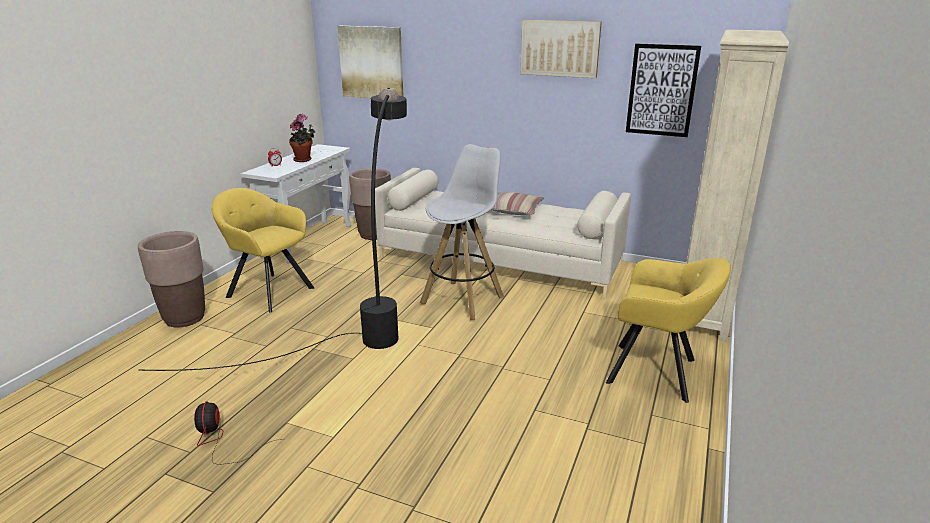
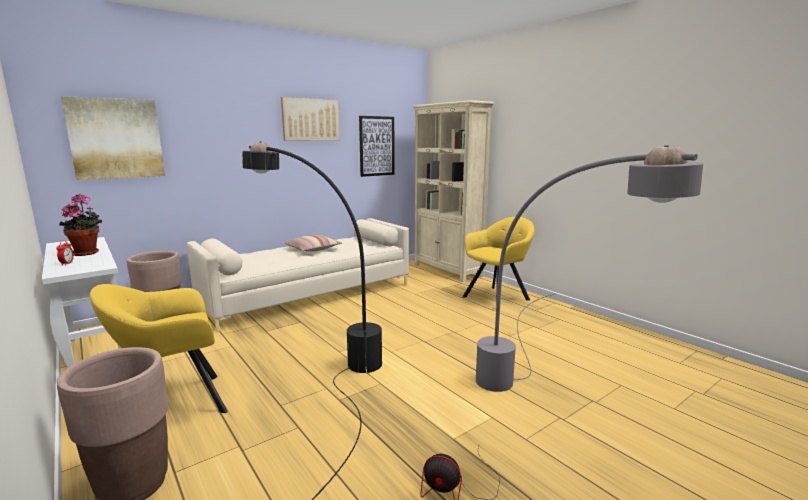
camera: 60 degrees left, 10 degrees down
(394, 465) = (543, 397): none -> grey floor lamp
(463, 299) = (347, 320): white stool -> none

